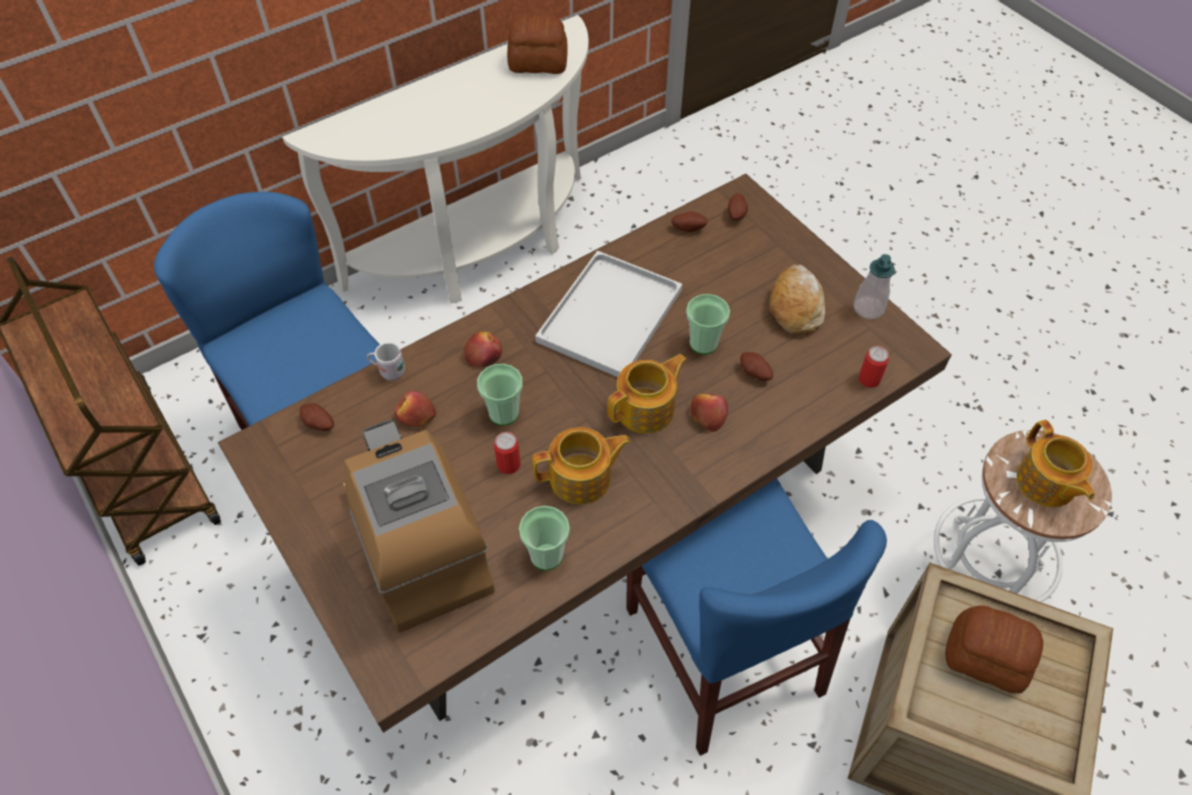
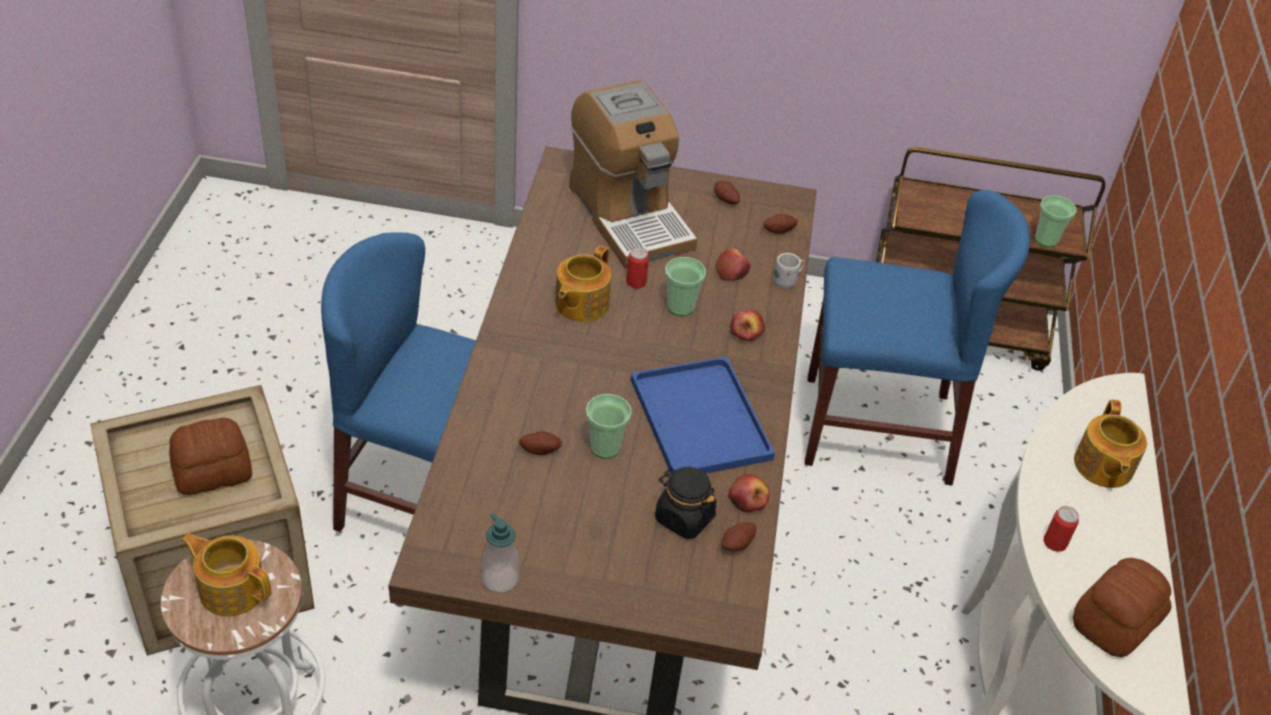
camera: 130 degrees right, 10 degrees down
(419, 545) = (629, 215): coffee machine -> coffee machine turned 45 degrees clockwise
(546, 555) = (550, 254): cup -> cup (1046, 239)
(610, 318) = (697, 417): white tray -> blue tray
(646, 409) = (590, 371): teapot -> teapot (1102, 466)
(704, 264) = (683, 518): none -> black jar
(708, 415) = (542, 396): apple -> apple (748, 499)
(736, 214) = (714, 593): potato -> potato (725, 200)
(795, 306) = (565, 533): bread -> none
(869, 379) = (443, 509): can -> can (1054, 542)

